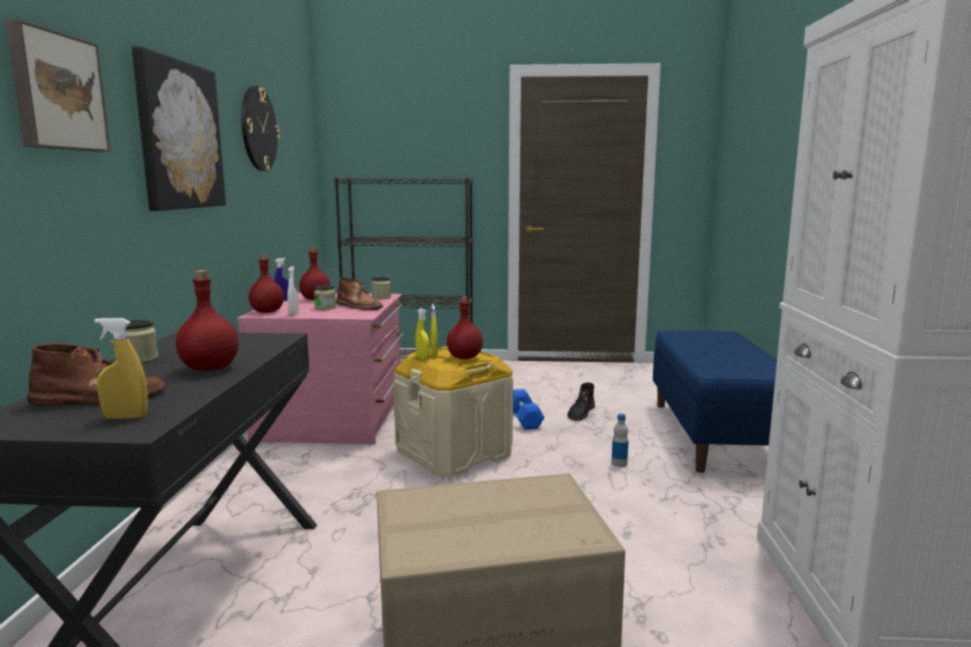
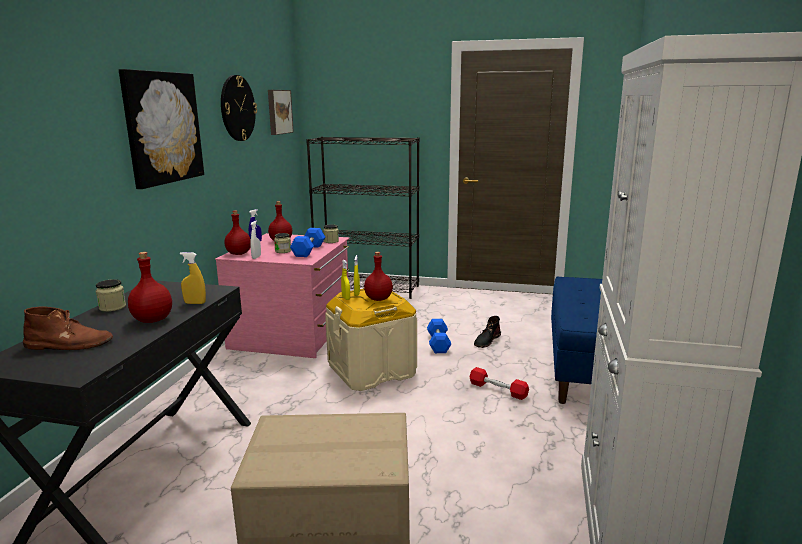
camera: 10 degrees right, 5 degrees up
(56, 92) = (55, 116): picture -> picture (278, 112)
(125, 417) = (76, 363): yellow spray bottle -> yellow spray bottle (195, 303)
(359, 306) = (308, 250): brown boot -> blue dumbbell
(619, 463) = (498, 390): bottle -> red dumbbell

